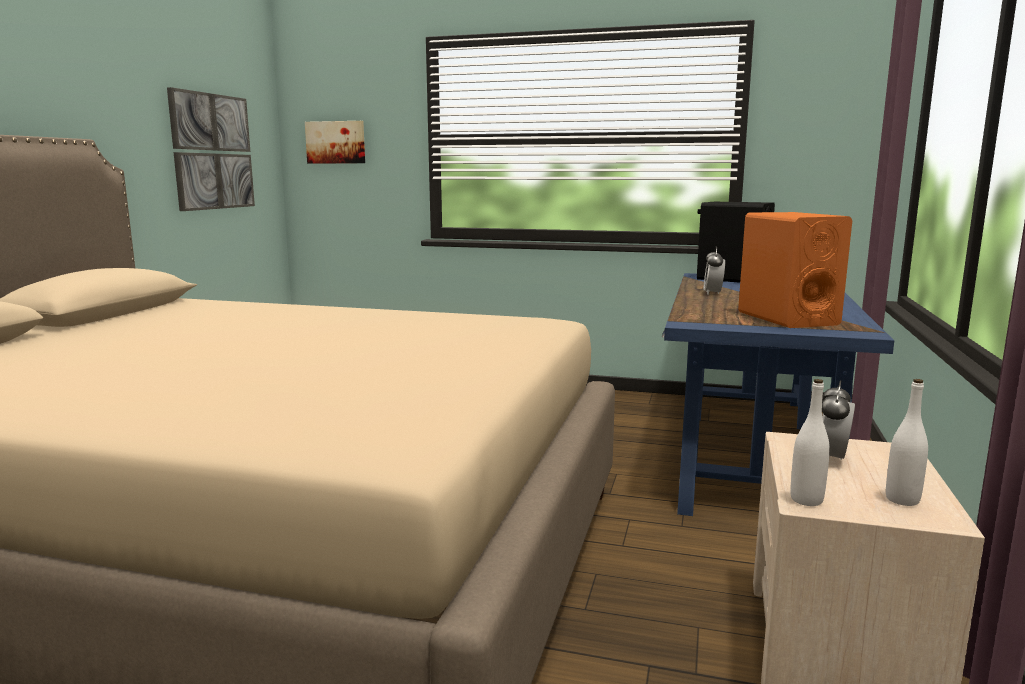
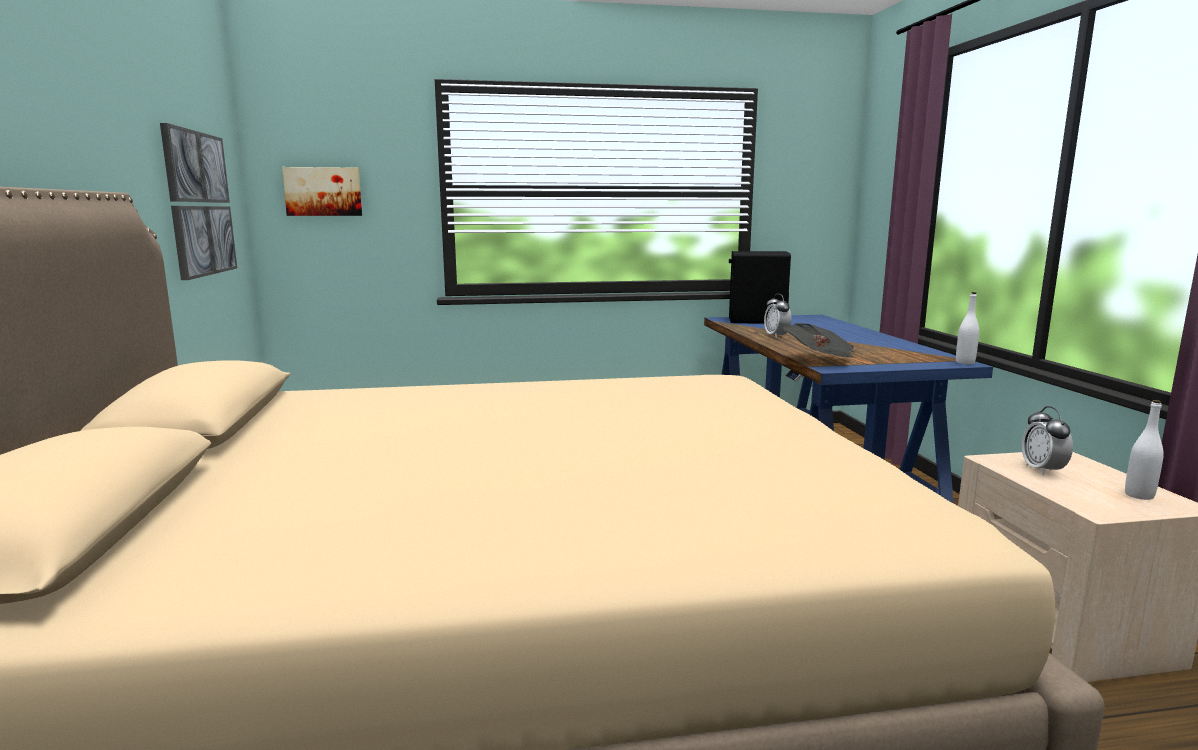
camera: 25 degrees left, 0 degrees up
(695, 317) = (820, 361): none -> newspaper
(786, 318) = (884, 355): orange speaker -> none
(806, 500) = (1092, 508): white bottle -> white bottle (965, 362)

